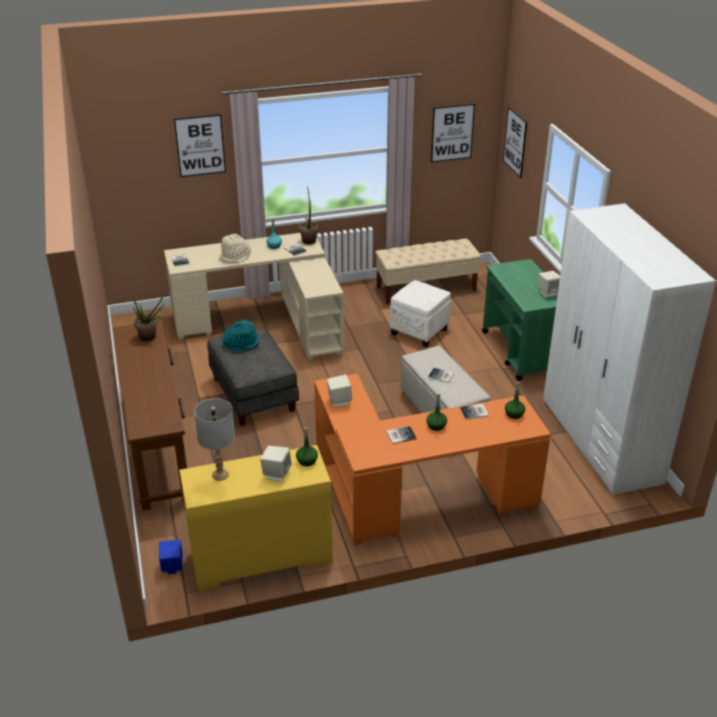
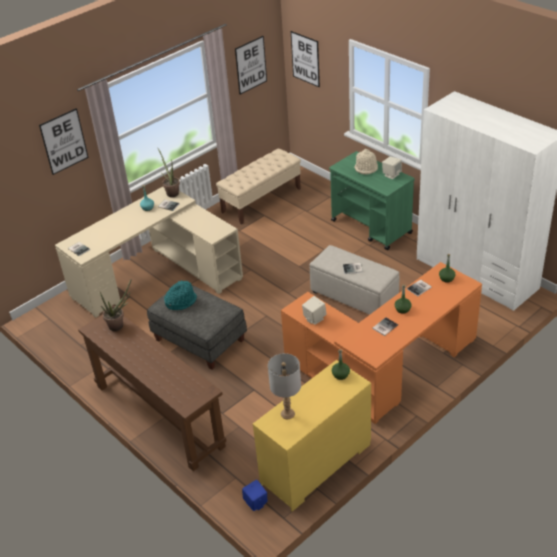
camera: 25 degrees left, 5 degrees up
(235, 257) = (124, 229): beige hat -> beige hat (366, 168)
(276, 474) = (328, 394): beige speaker -> none
(420, 331) = (285, 238): white ottoman -> none

